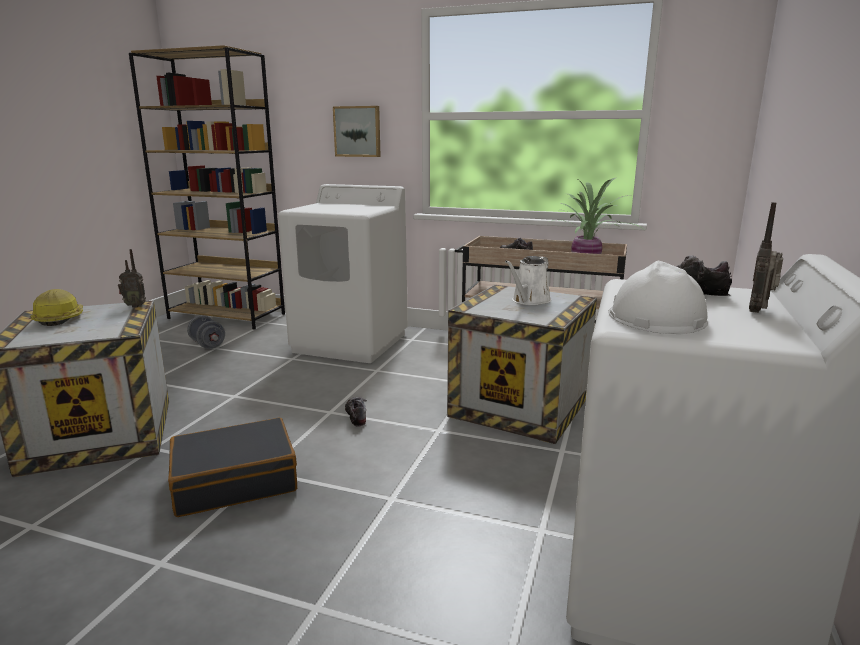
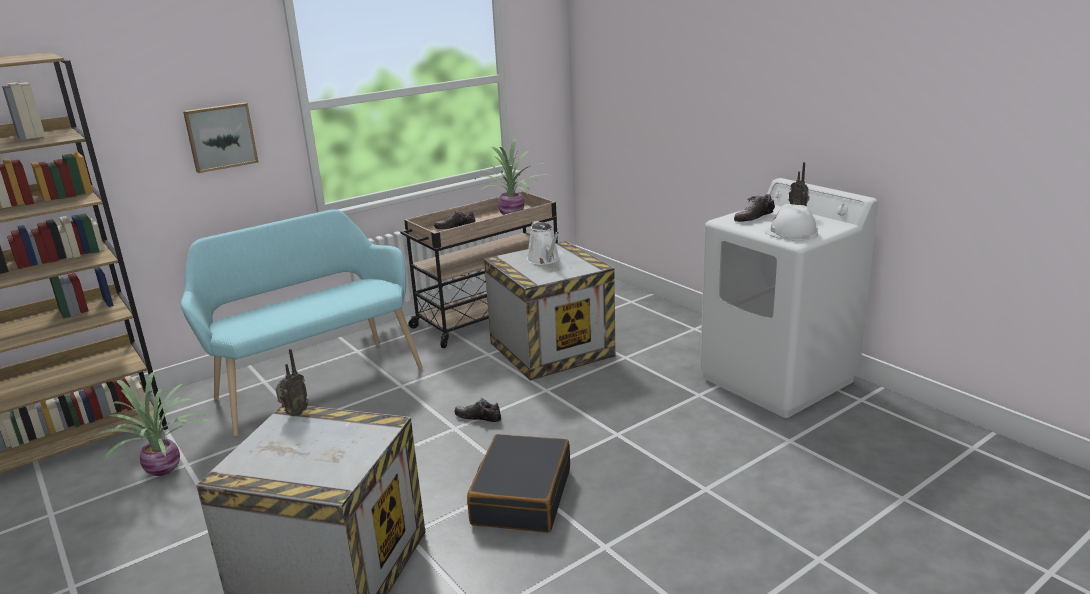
camera: 55 degrees left, 5 degrees up
(59, 318) = (278, 459): hard hat -> none
(207, 344) = (164, 468): grey dumbbell -> potted plant
(351, 343) = (314, 382): white washing machine -> turquoise bench

